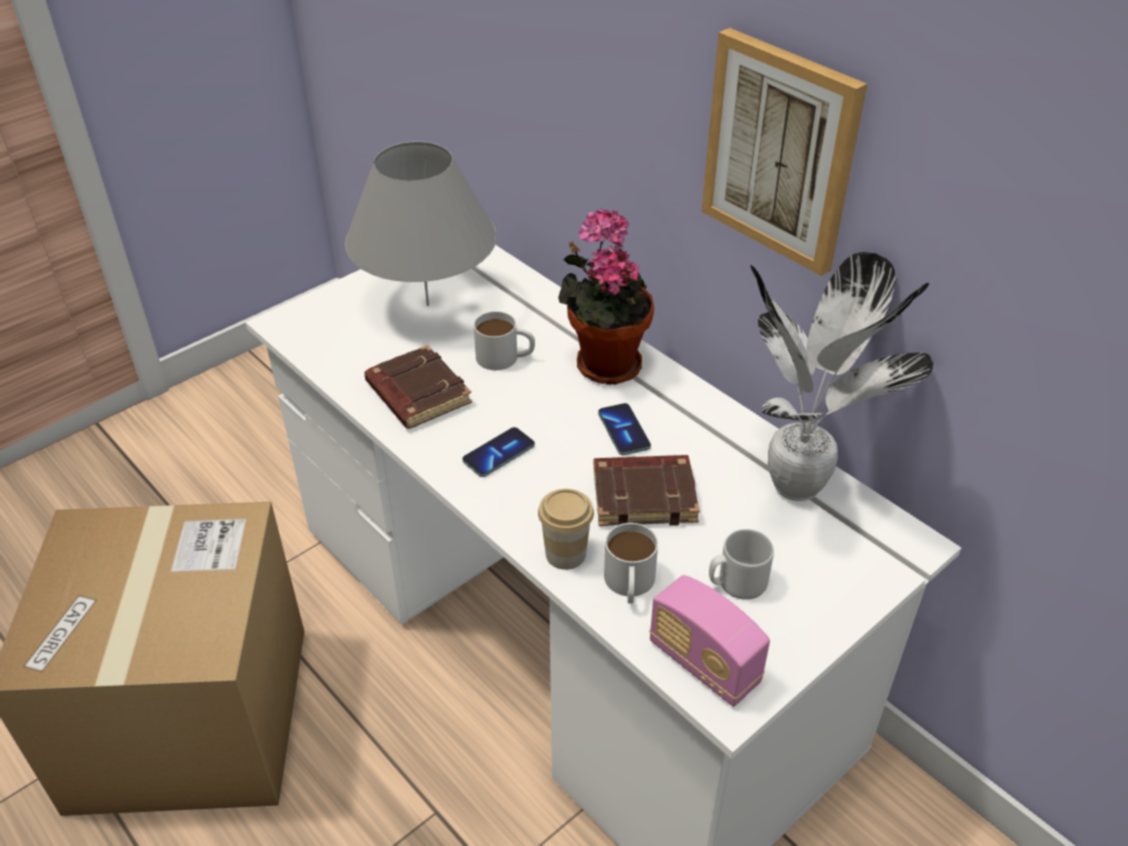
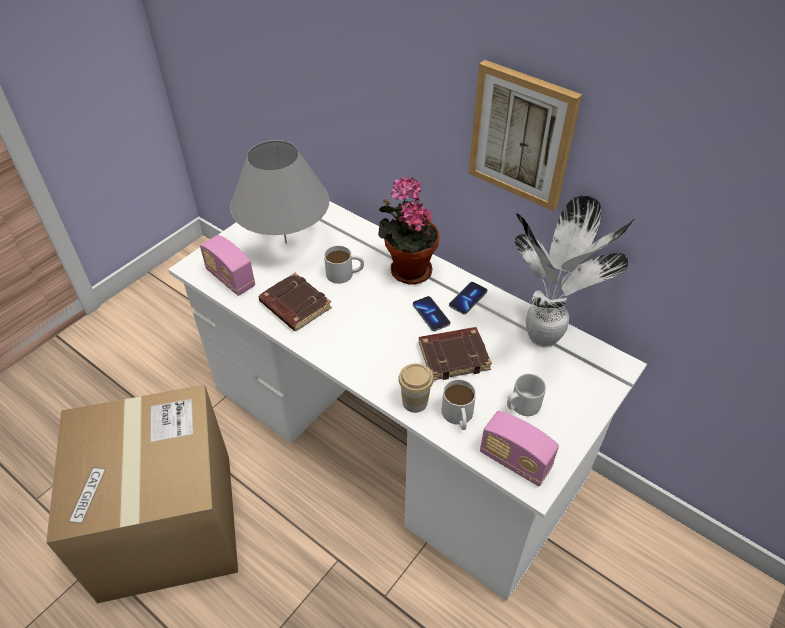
camera: 10 degrees left, 5 degrees up
(332, 345) = (230, 279): none -> radio
(499, 454) = (357, 340): phone -> phone (468, 299)

